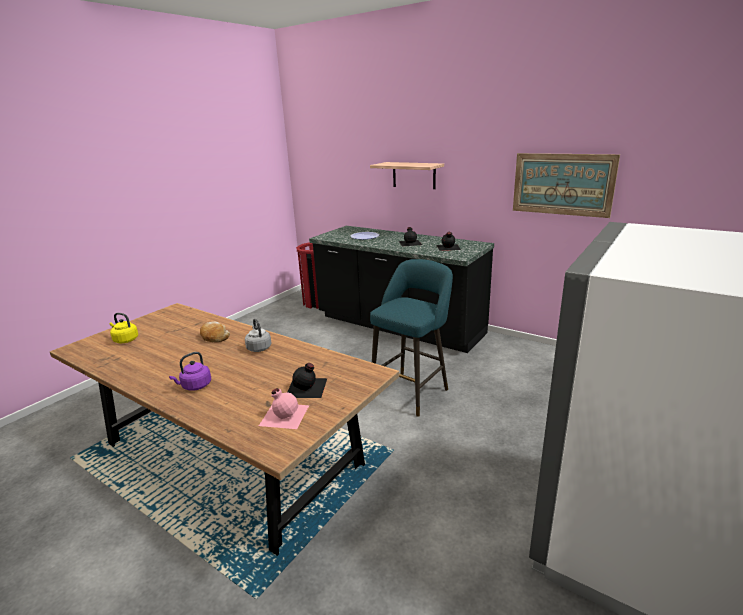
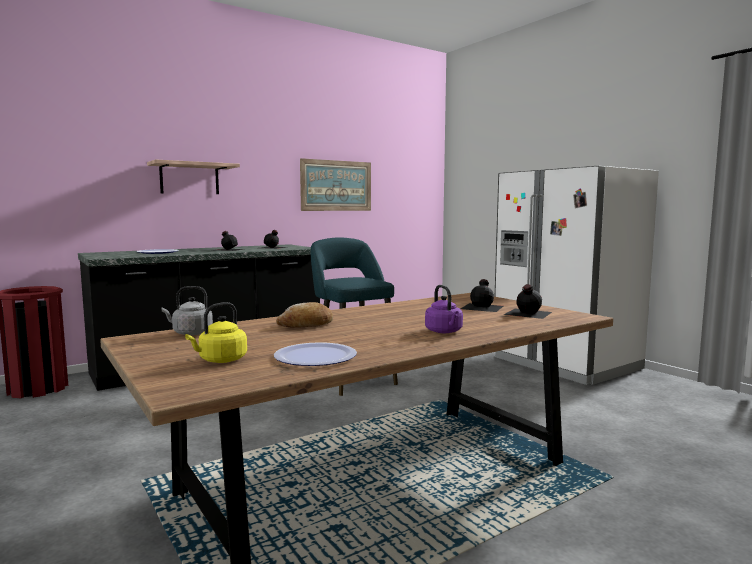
camera: 70 degrees left, 15 degrees down
(127, 360) = (315, 357): none -> plate
(258, 347) = (371, 313): grey kettle -> grey kettle (190, 333)
(284, 414) = (527, 313): pink bottle -> black bottle

